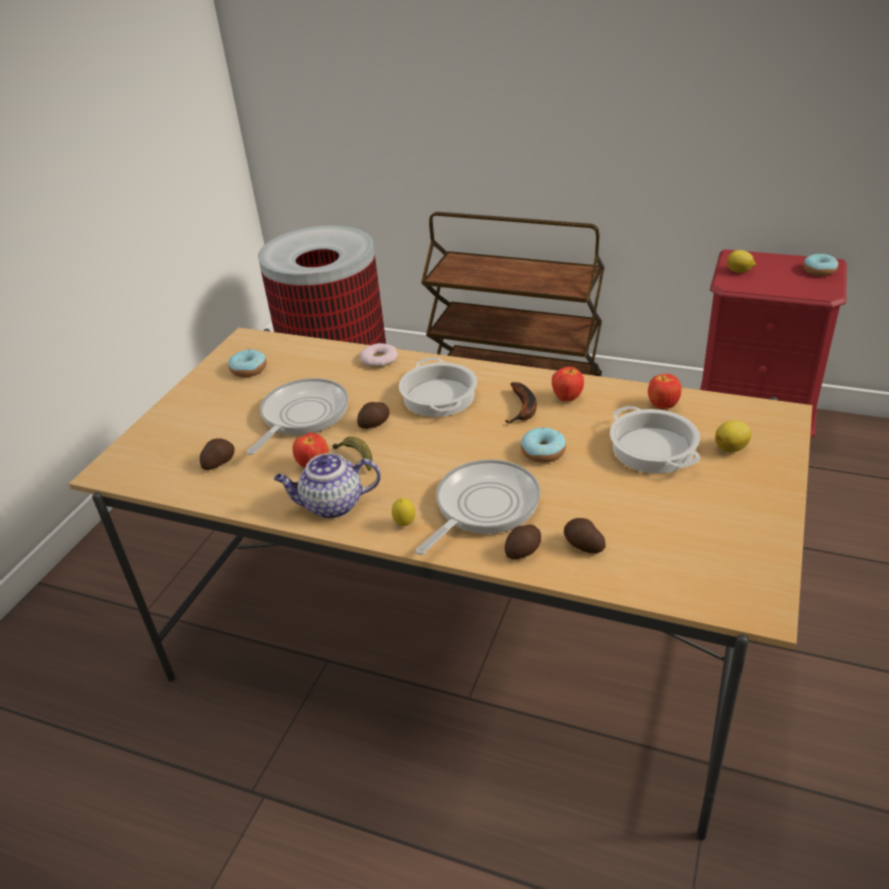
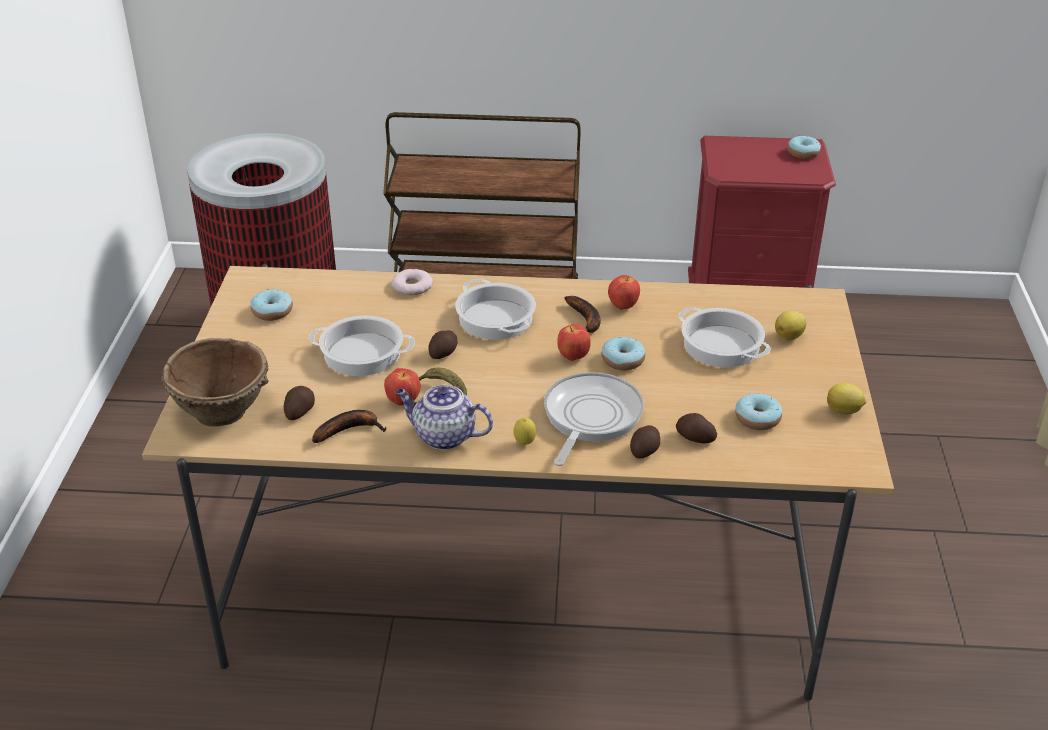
camera: 20 degrees left, 0 degrees up
(156, 453) = (223, 411): none -> brown bowl
(251, 486) = (349, 429): none -> banana
(301, 416) = (361, 354): frying pan -> cooking pot
(331, 505) = (443, 436): teapot -> teapot turned 45 degrees clockwise
(661, 534) = (757, 419): none -> donut
(663, 406) = (714, 304): apple -> apple (573, 357)
(739, 271) = (728, 159): lemon -> lemon (844, 411)

